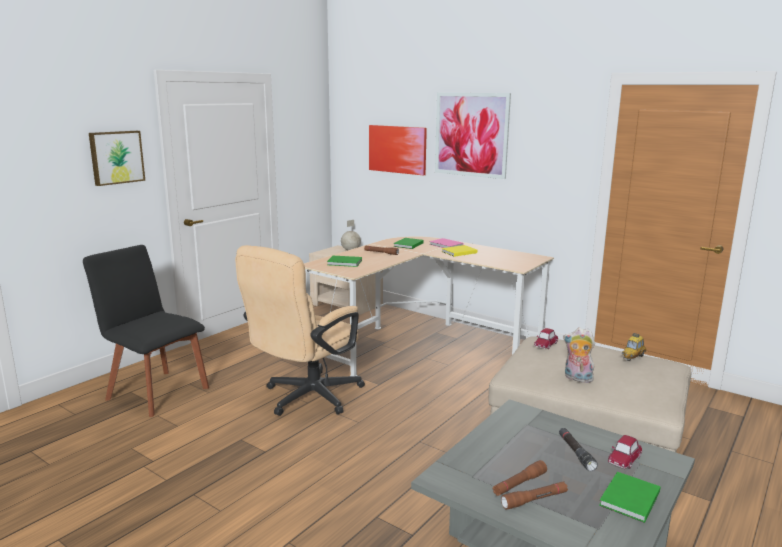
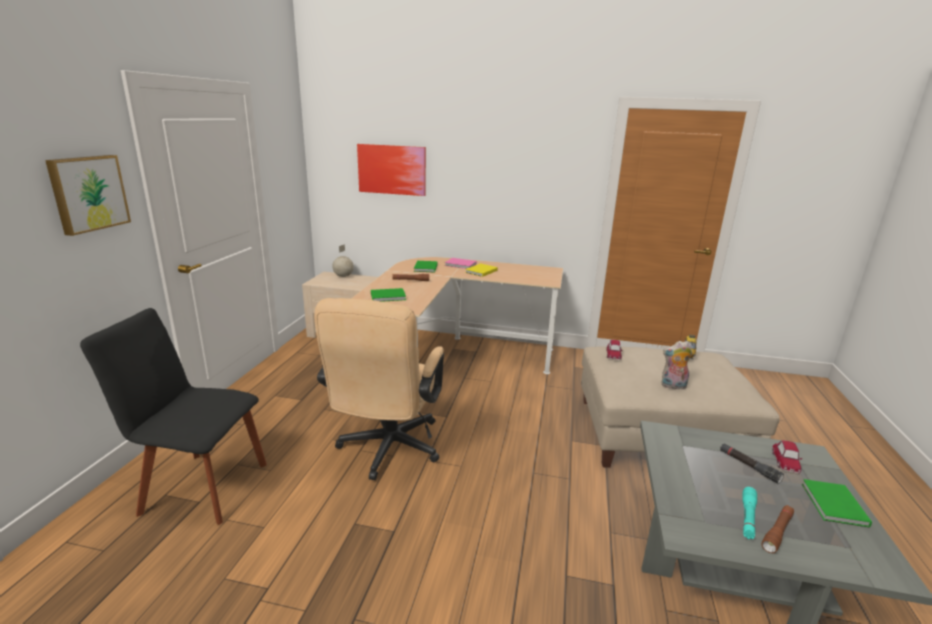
camera: 25 degrees left, 5 degrees up
(471, 134) = (476, 154): picture -> none
(519, 484) = (747, 517): brown flashlight -> turquoise flashlight

